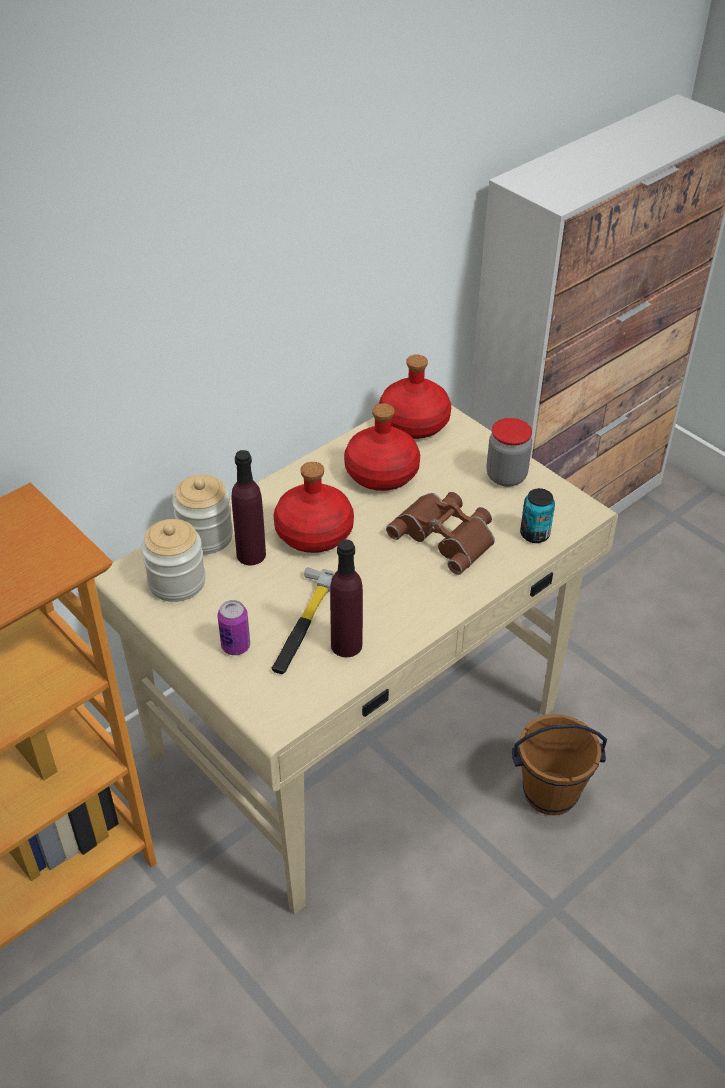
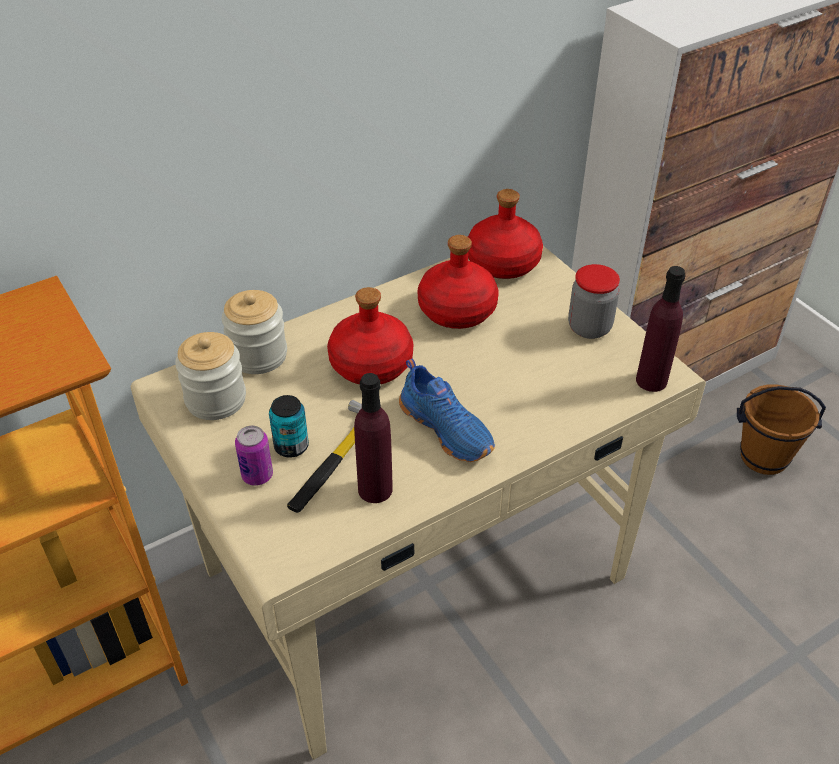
camera: 10 degrees right, 0 degrees up
(251, 555) = (300, 380): purple bottle -> purple bottle (651, 380)
(398, 583) = (448, 428): none -> blue shoe
(446, 535) = (511, 383): brown binoculars -> none
(534, 534) = (608, 393): can -> can (291, 446)
(550, 792) = (606, 667): brown bucket -> brown bucket (763, 457)

